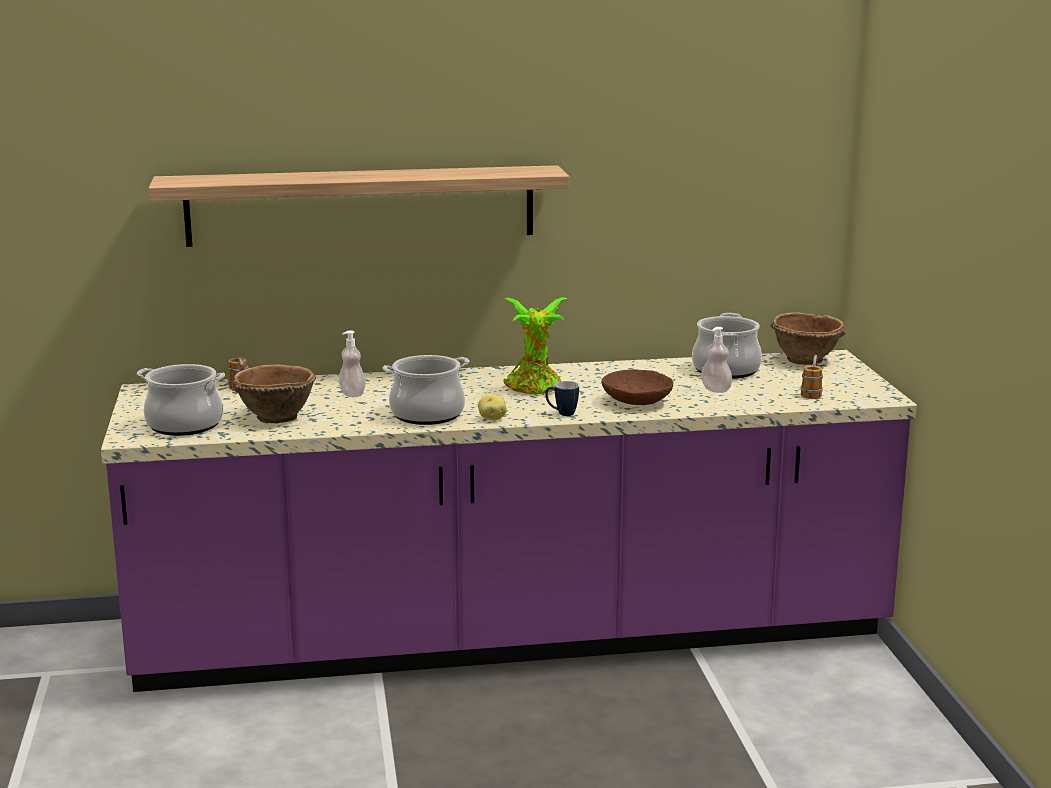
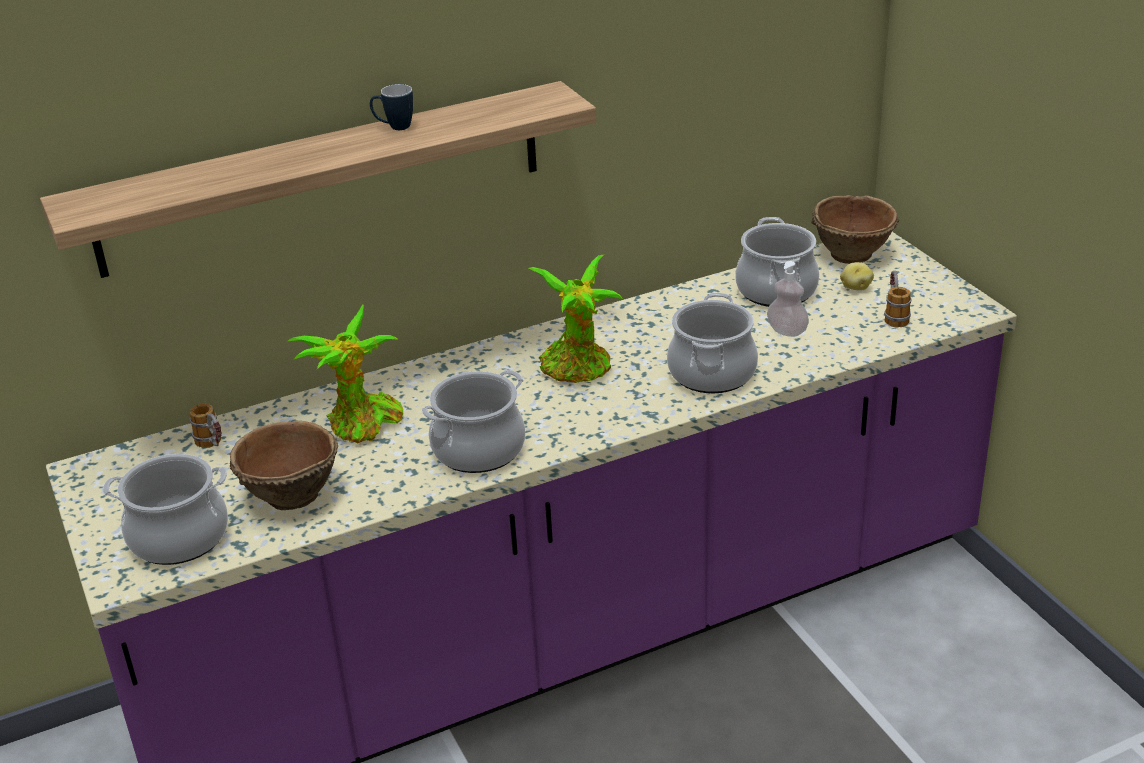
camera: 15 degrees left, 15 degrees up
(352, 394) = (362, 426): soap dispenser -> potted plant
(492, 418) = (561, 441): potato -> potato (855, 287)
(561, 413) = (638, 414): mug -> mug (394, 127)
(636, 402) = (711, 373): brown bowl -> cooking pot

